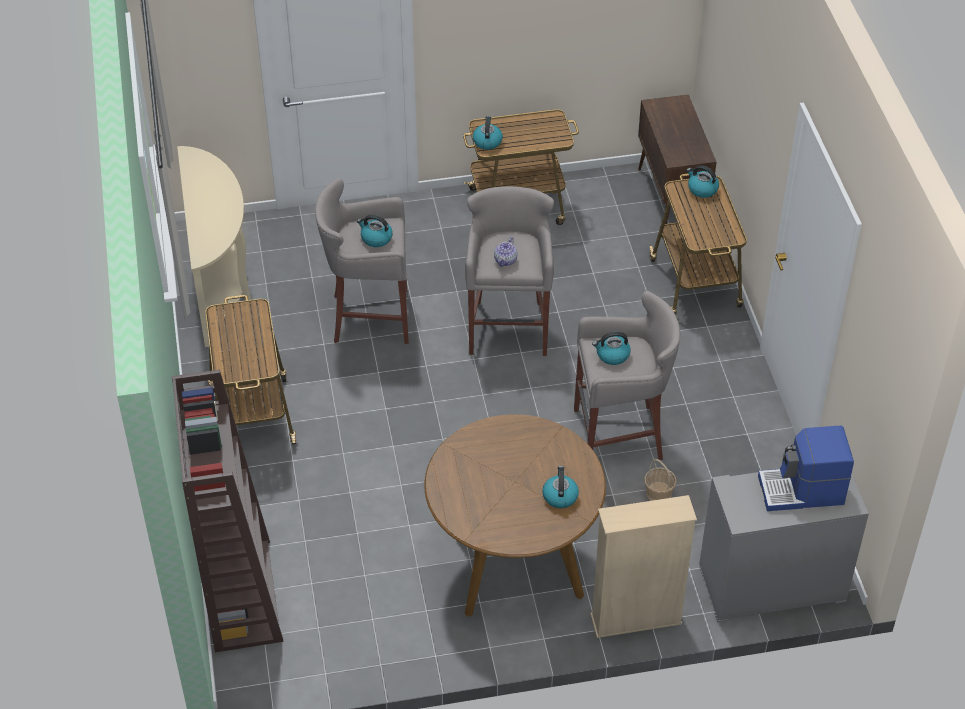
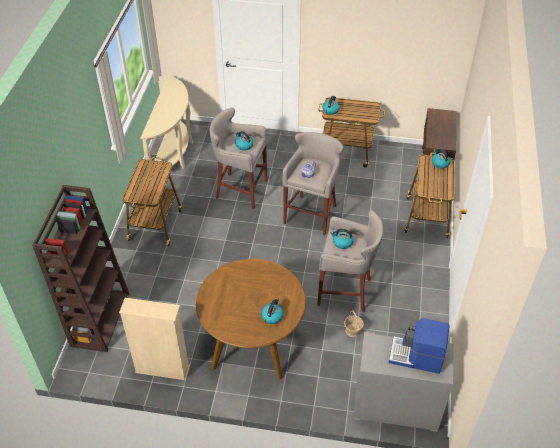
camera: 20 degrees right, 0 degrees up
(636, 619) = (305, 402): beige bookcase -> beige bookcase (162, 369)

